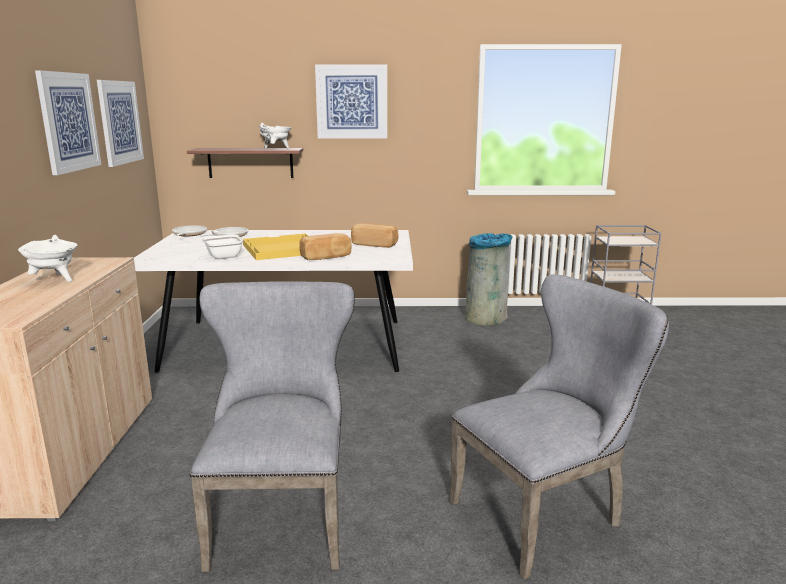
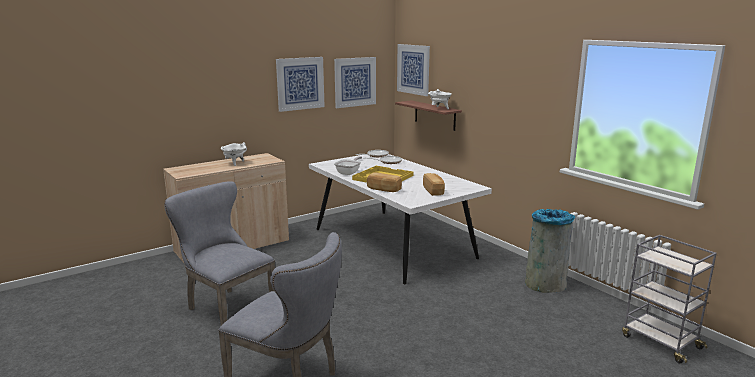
camera: 55 degrees right, 0 degrees up
(282, 515) = (226, 308): grey chair -> grey chair turned 105 degrees counterclockwise
(352, 102) = (491, 80): picture -> picture (413, 69)

